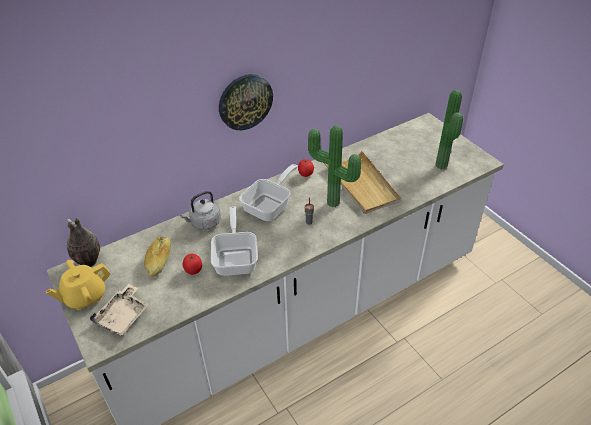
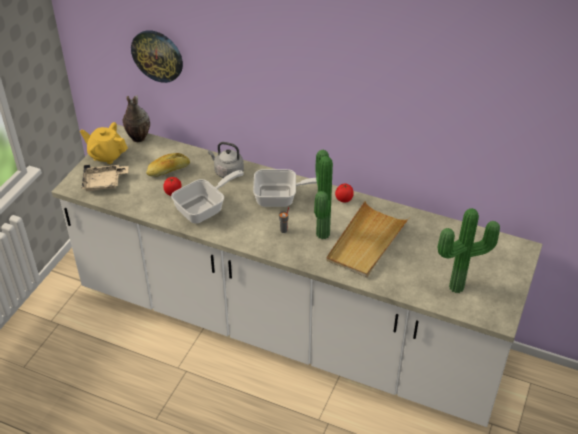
camera: 55 degrees right, 0 degrees up
(245, 101) = (305, 92): wall clock -> wall clock (157, 55)

